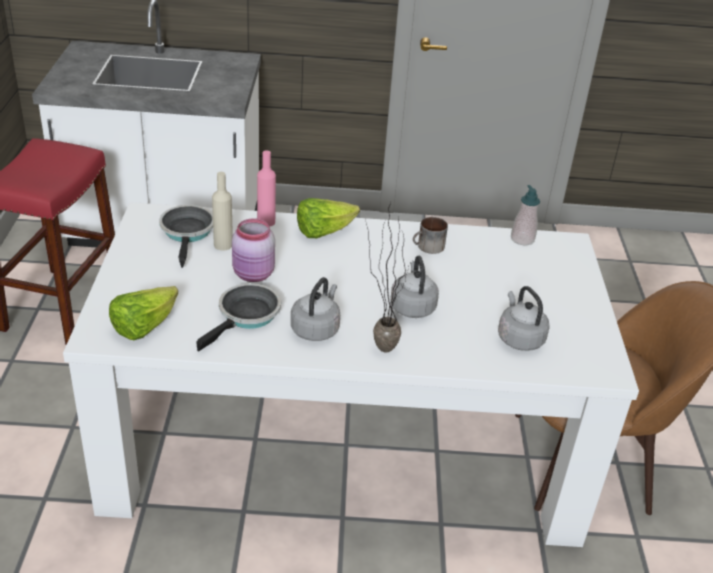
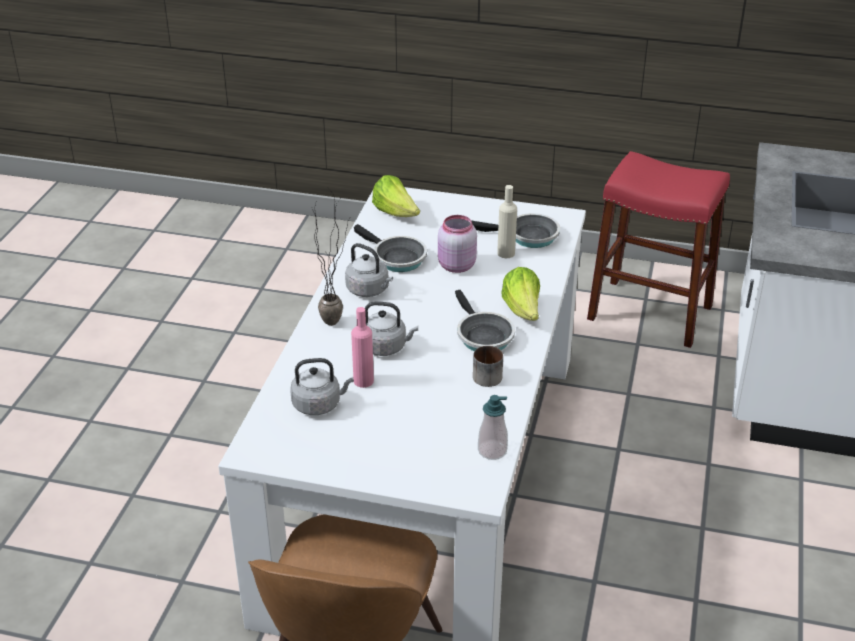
camera: 105 degrees right, 0 degrees up
(266, 222) = (544, 279): pink bottle -> pink bottle (363, 381)
(371, 252) = (482, 336): none -> frying pan

